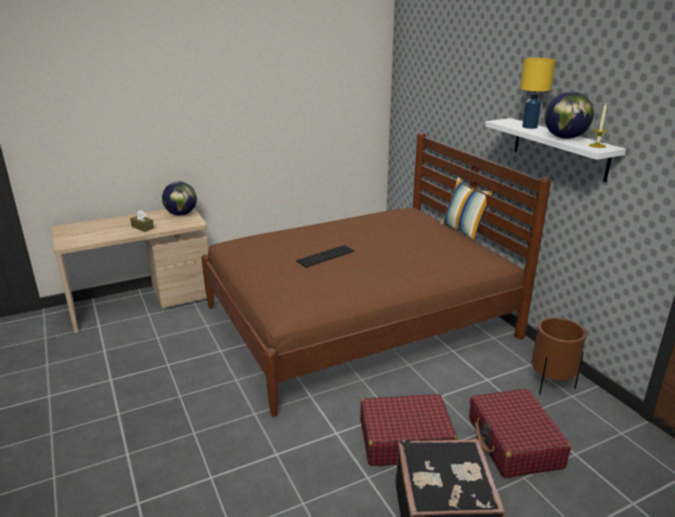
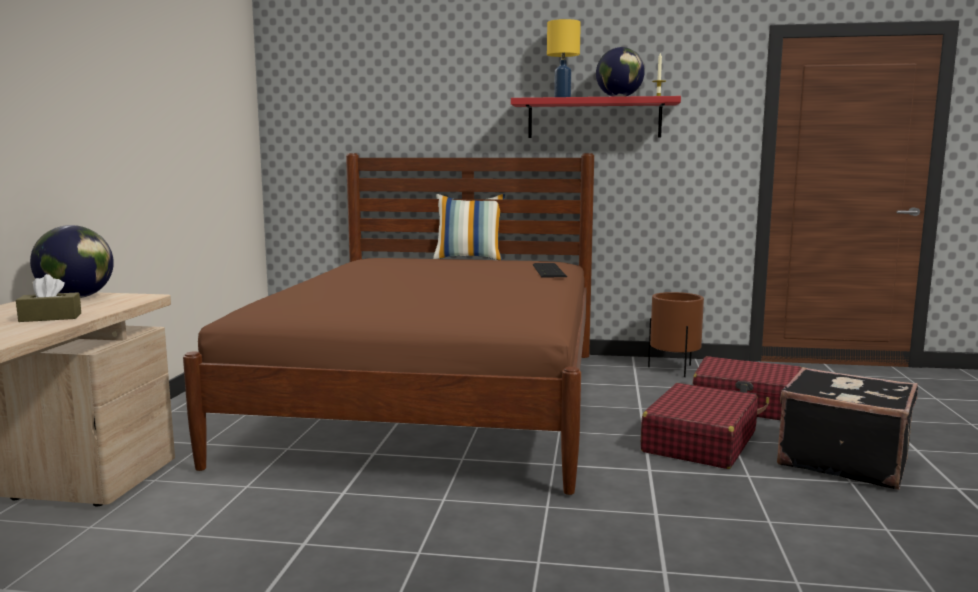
camera: 55 degrees left, 15 degrees down
(326, 256) = (422, 286): keyboard -> keyboard (550, 270)
(559, 148) = (594, 118): white shelf -> red shelf

